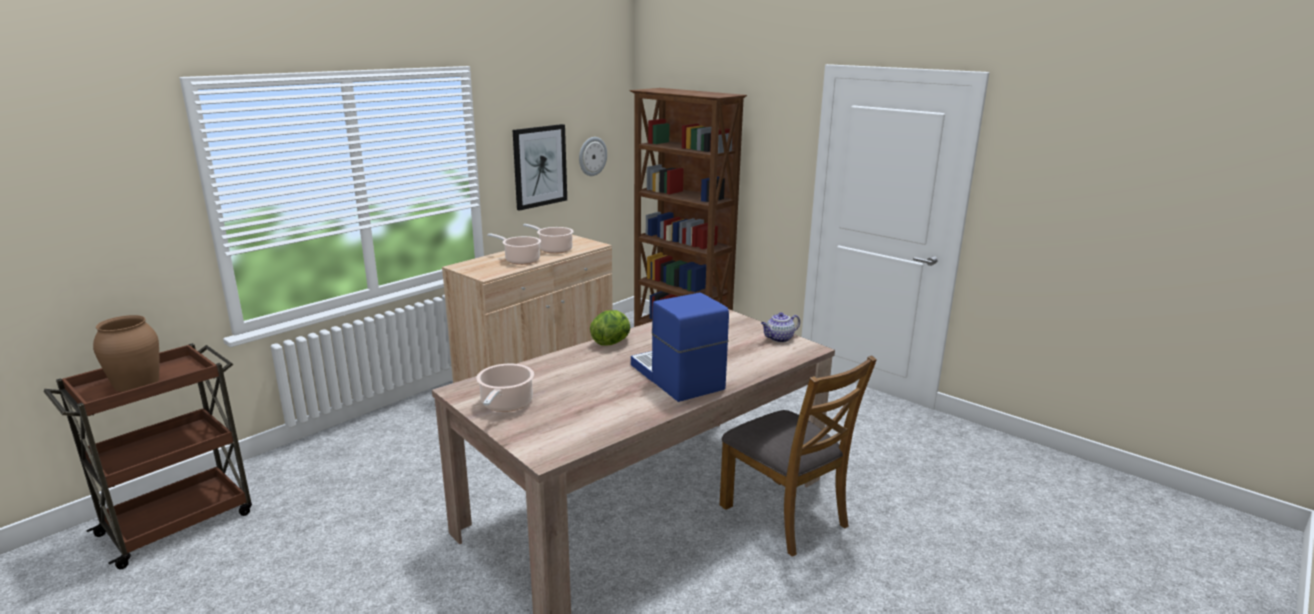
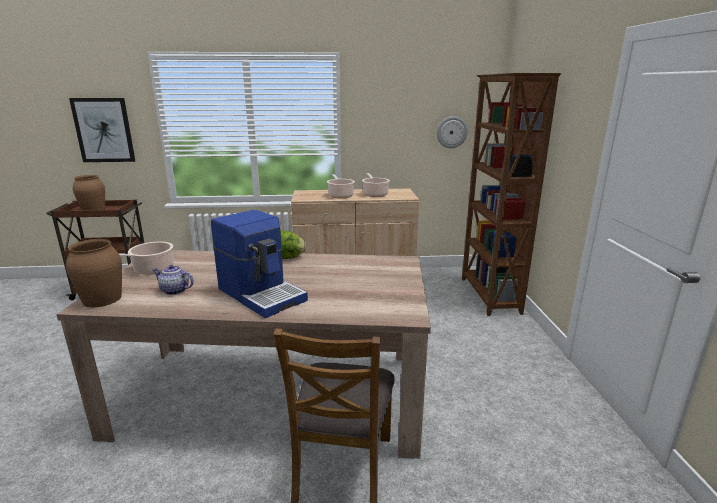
camera: 45 degrees right, 0 degrees up
(539, 166) = (397, 133): picture -> picture (104, 130)
(543, 445) = (102, 299): none -> brown vase
(676, 377) = (262, 294): coffee machine -> coffee machine turned 120 degrees clockwise
(779, 339) = (402, 299): teapot -> teapot (174, 290)

